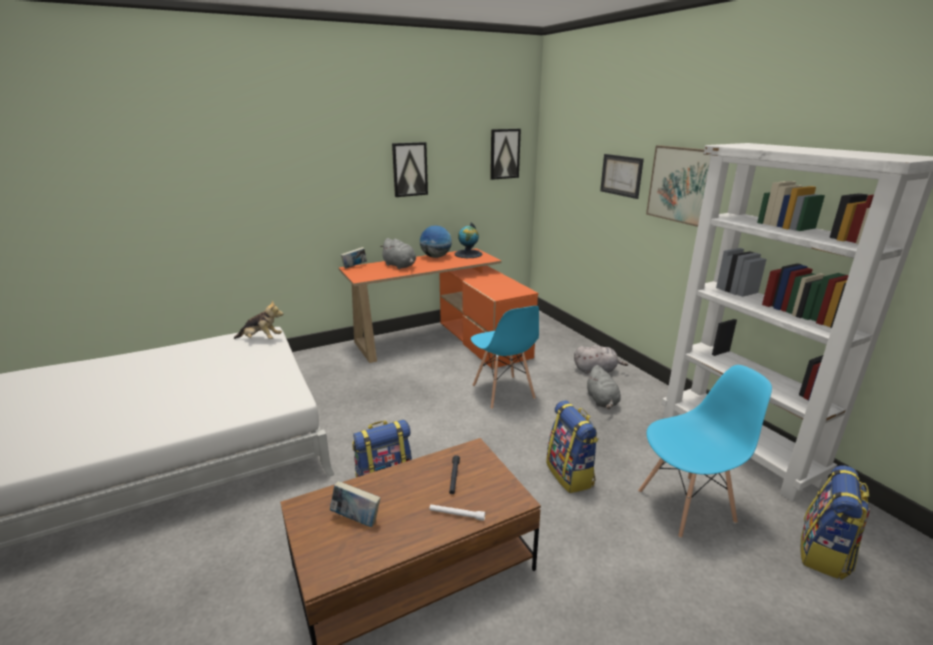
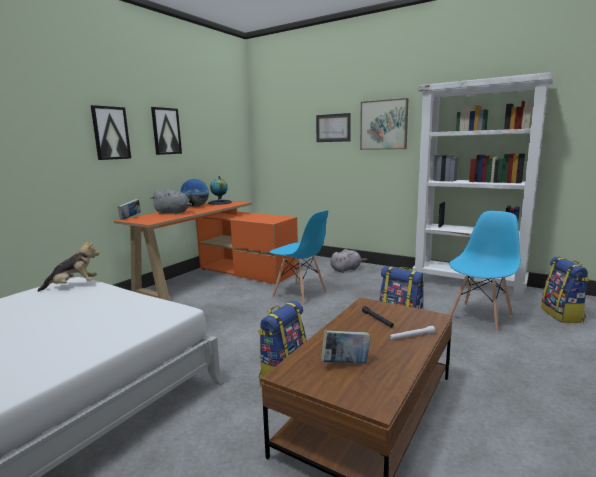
camera: 30 degrees left, 10 degrees down
(504, 154) = (230, 124): picture -> picture (110, 133)
(602, 401) = (370, 283): grey plush toy -> none

